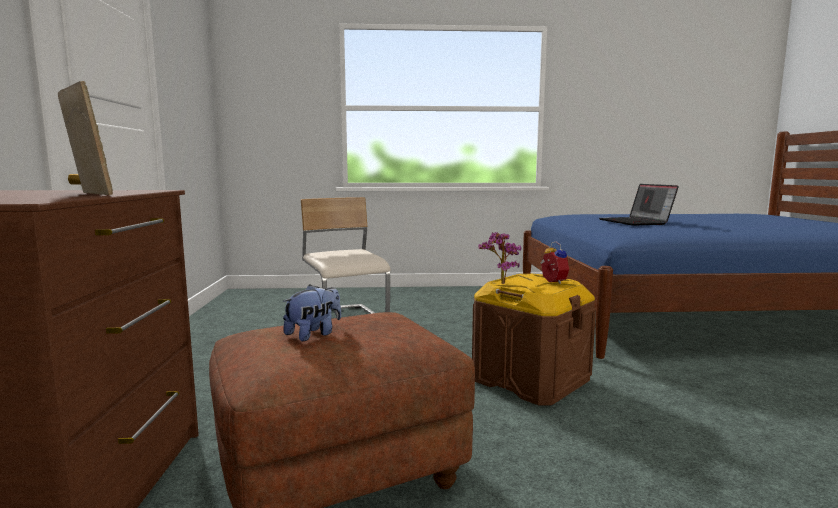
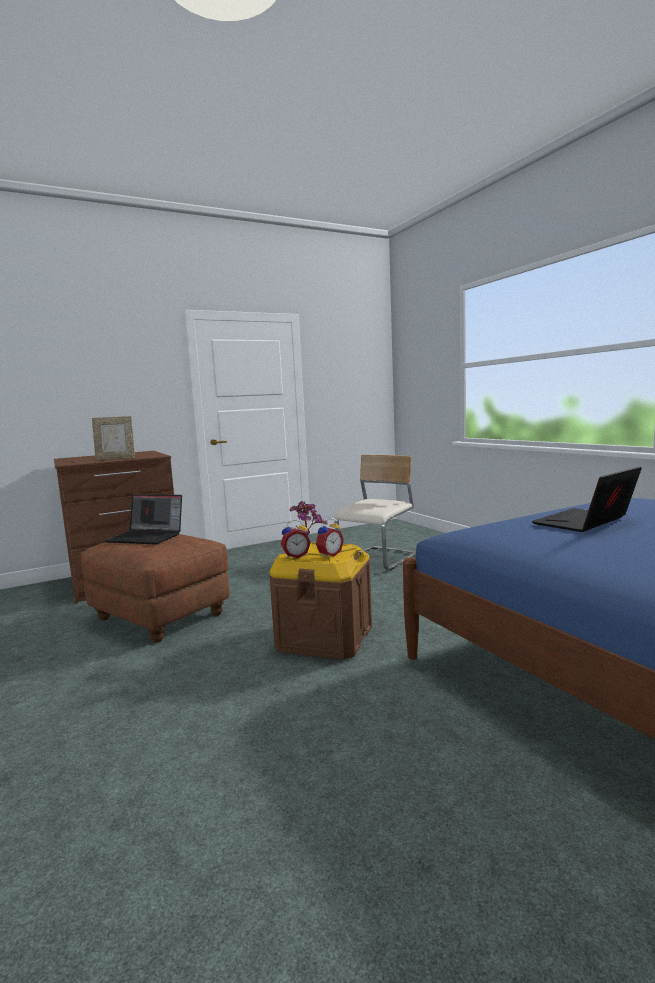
camera: 65 degrees right, 0 degrees up
(90, 194) = (116, 459): picture frame -> picture frame turned 60 degrees clockwise
(314, 334) = (147, 537): plush toy -> laptop
(542, 289) = (295, 556): none -> alarm clock

